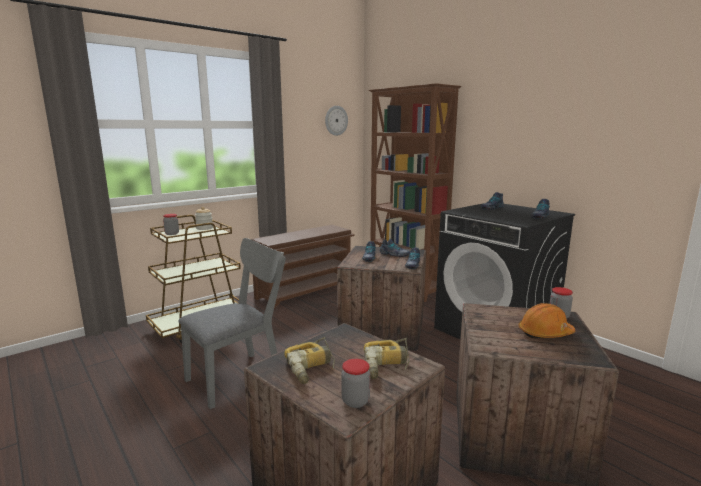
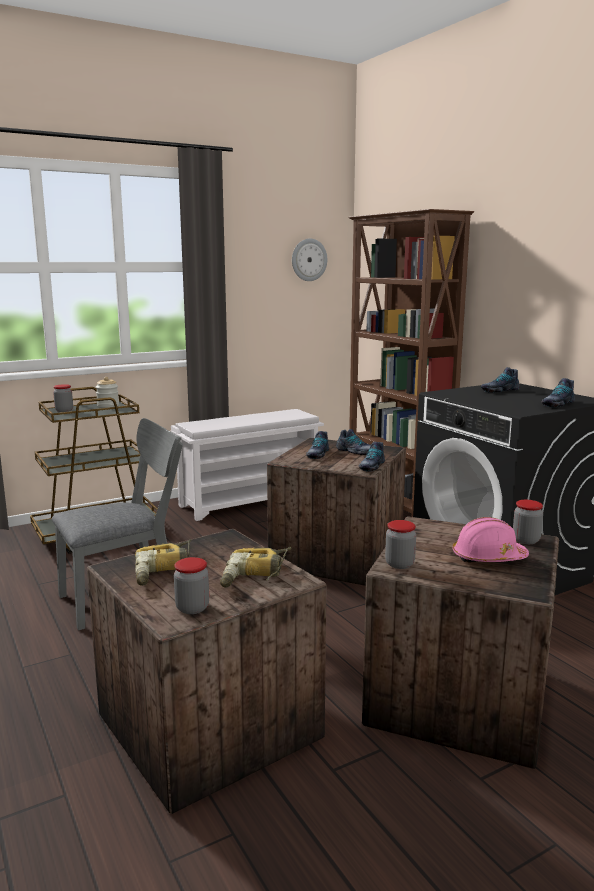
camera: 10 degrees right, 0 degrees up
(305, 291) = (250, 501): brown shoe rack -> white shoe rack
(488, 344) = (399, 564): none -> jar
(545, 333) = (488, 558): orange hard hat -> pink hard hat

